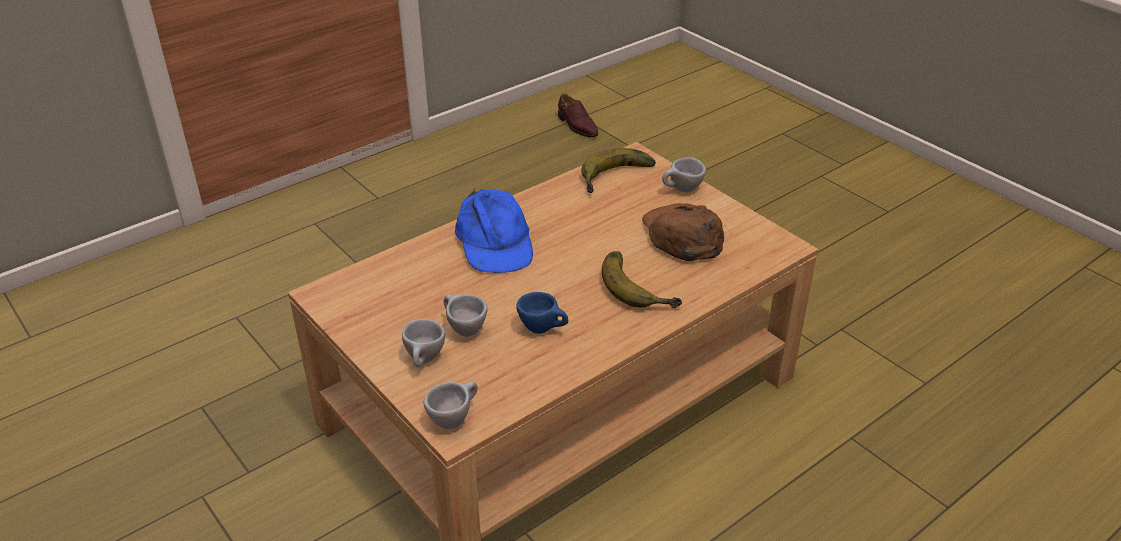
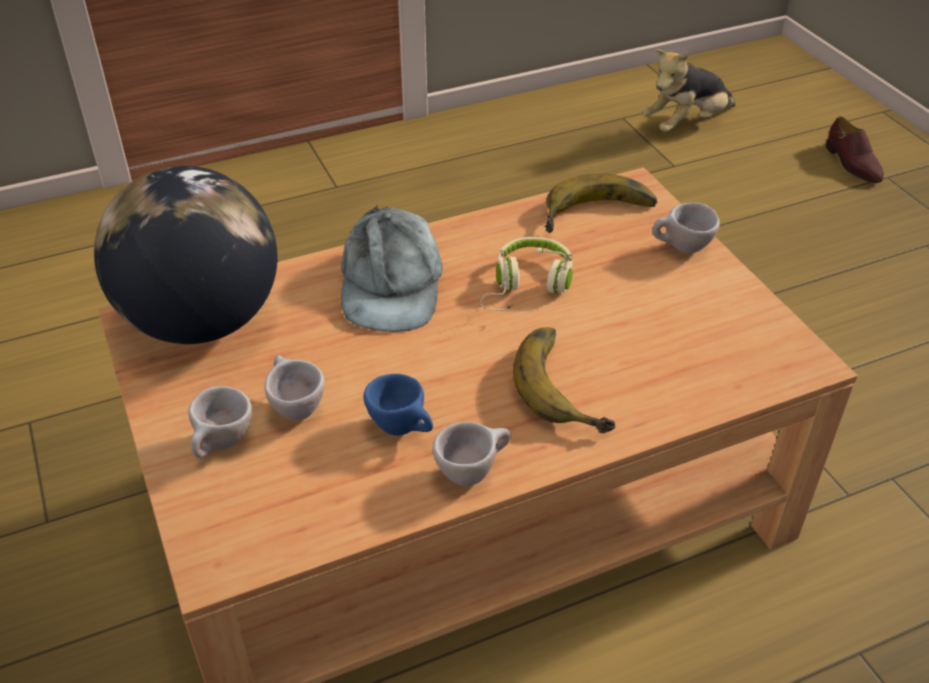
camera: 15 degrees right, 5 degrees up
(371, 288) = (203, 322): none -> globe
(454, 418) = (221, 547): beige cup -> beige cup (473, 472)
(494, 242) = (391, 284): blue cap -> grey cap
(577, 126) = (613, 129): brown shoe -> brown shoe (852, 164)
(589, 229) = (527, 286): none -> beige headphones
(630, 115) = (686, 124): none -> plush toy
(682, 235) = (657, 317): brown cap -> none

